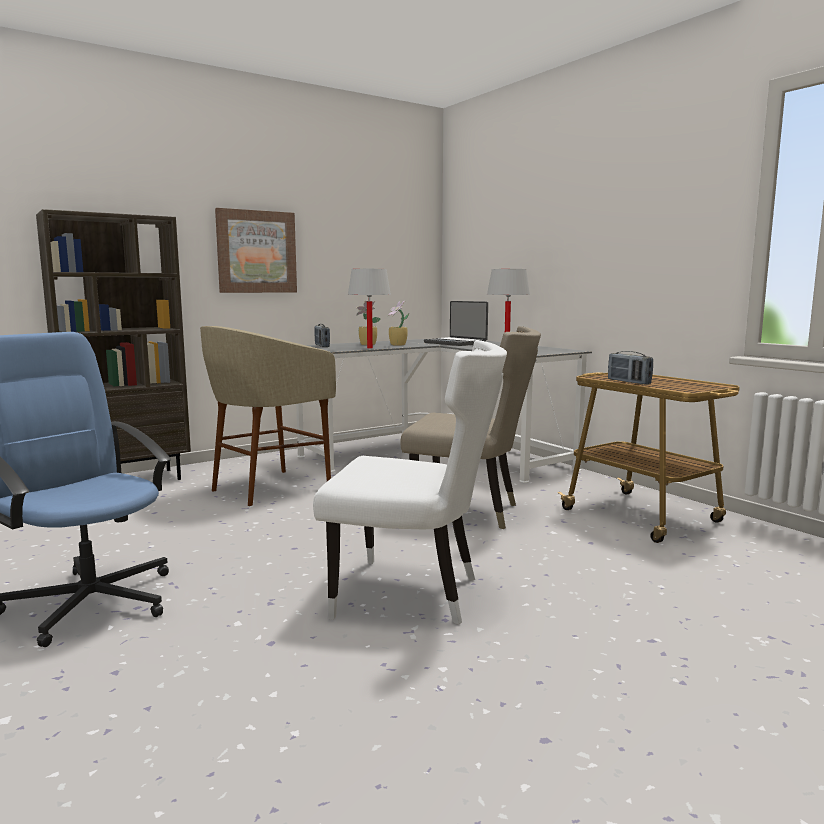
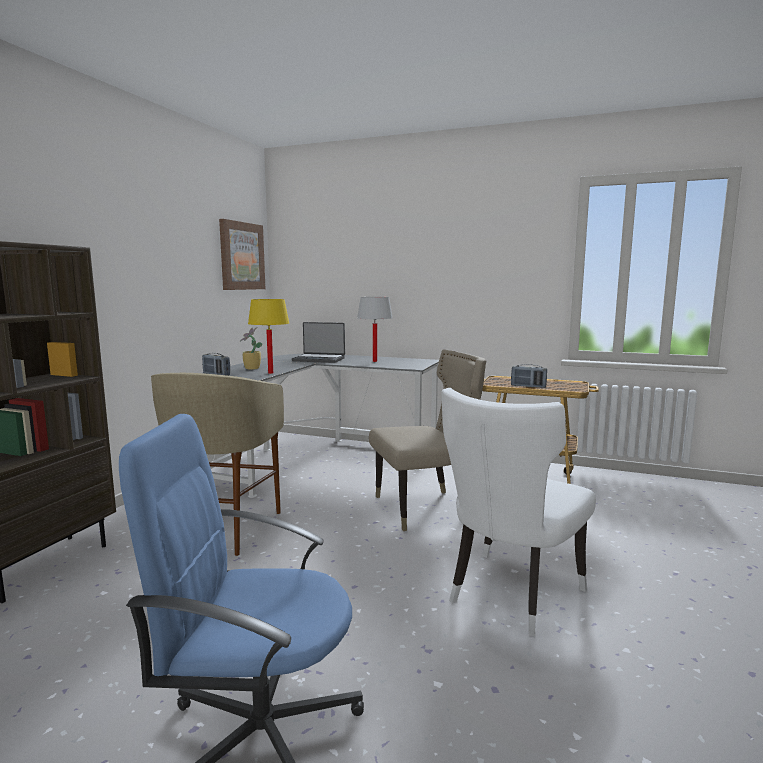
camera: 35 degrees left, 0 degrees up
(256, 252) = (134, 281): picture -> picture (241, 256)
(369, 348) = (270, 373): white table lamp -> yellow table lamp
(398, 345) = (280, 366): potted plant -> none
(413, 594) = (509, 595): white chair -> white chair turned 150 degrees clockwise

